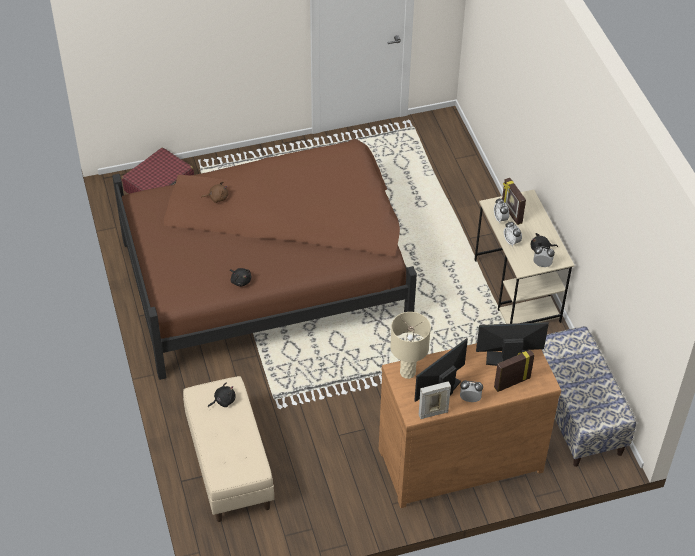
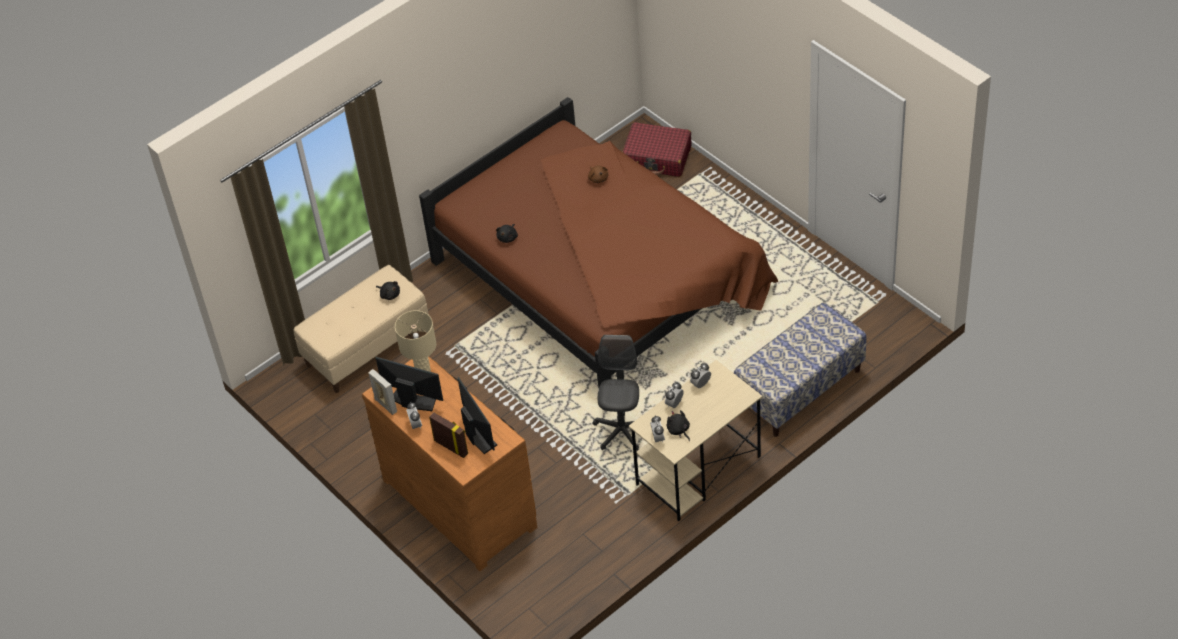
camera: 70 degrees right, 0 degrees up
(446, 321) = (622, 431): none -> grey office chair
(511, 213) = (714, 390): picture frame -> none
(576, 414) = (565, 573): bench -> bench (800, 389)

